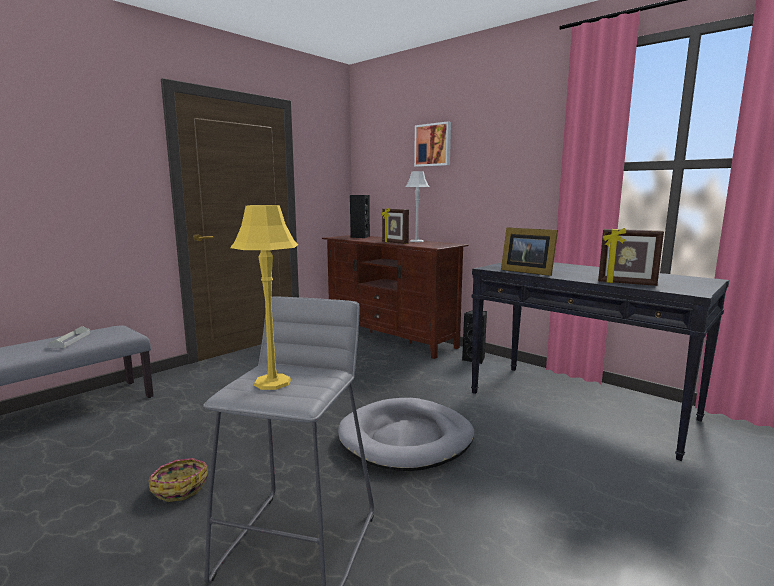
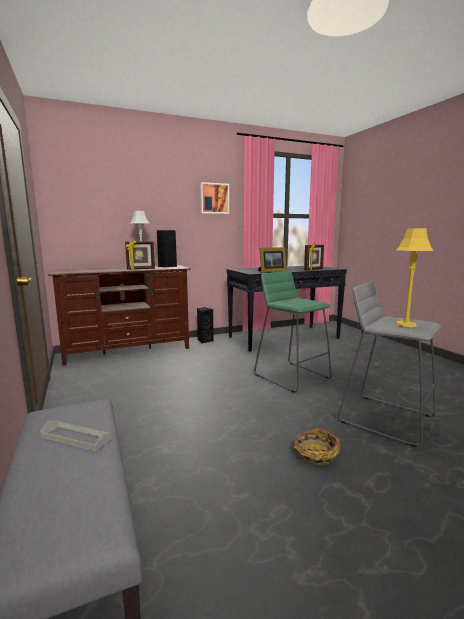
camera: 65 degrees left, 0 degrees up
(360, 237) = (78, 270): black speaker -> black speaker (166, 266)
(406, 438) = (292, 376): grey dog bed -> green stool
(433, 145) = (141, 191): picture -> picture (214, 198)

